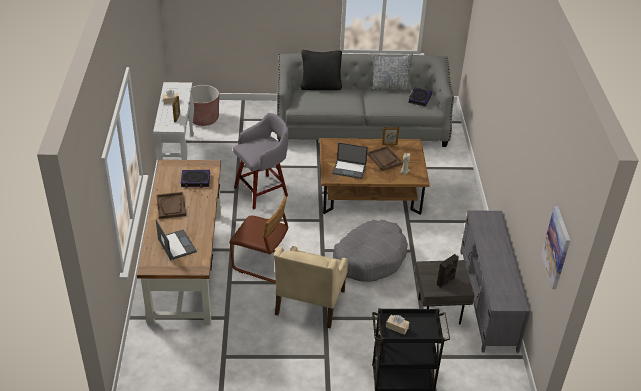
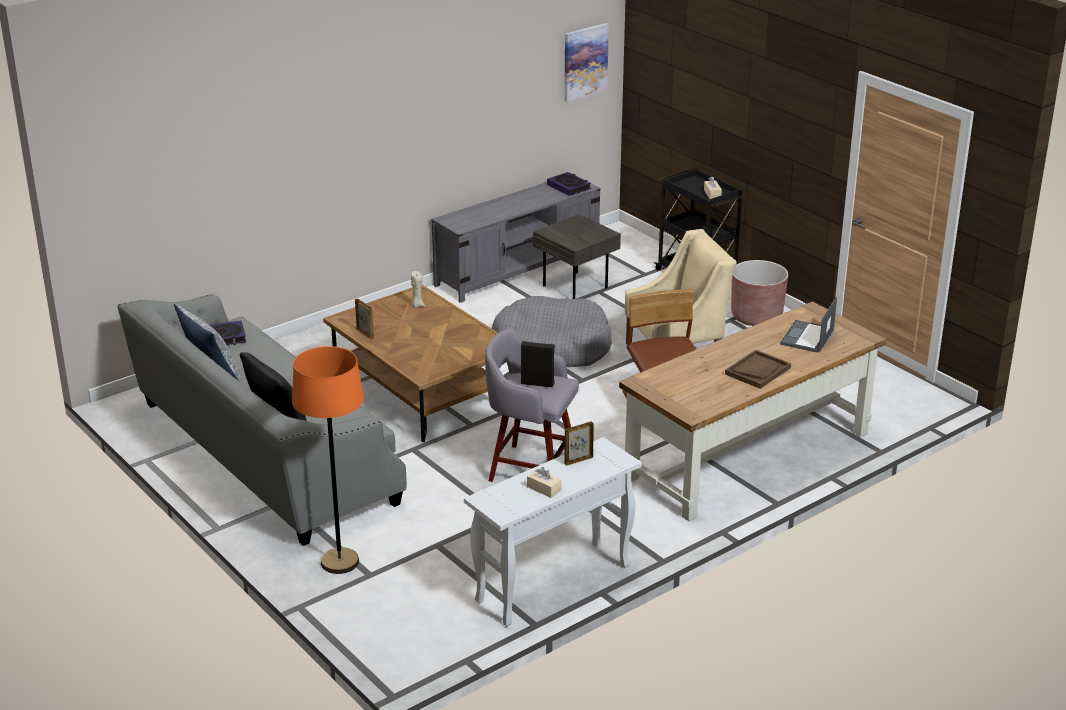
camera: 125 degrees left, 10 degrees down
(195, 180) = (687, 378): book -> book (569, 187)
(203, 118) = (416, 616): brown planter -> brown planter (756, 317)
(258, 116) = (339, 562): none -> orange floor lamp
(349, 169) = (462, 340): laptop -> none
(384, 159) = (406, 326): brown tray -> none
(446, 281) = (581, 230): black speaker -> black speaker (537, 383)

